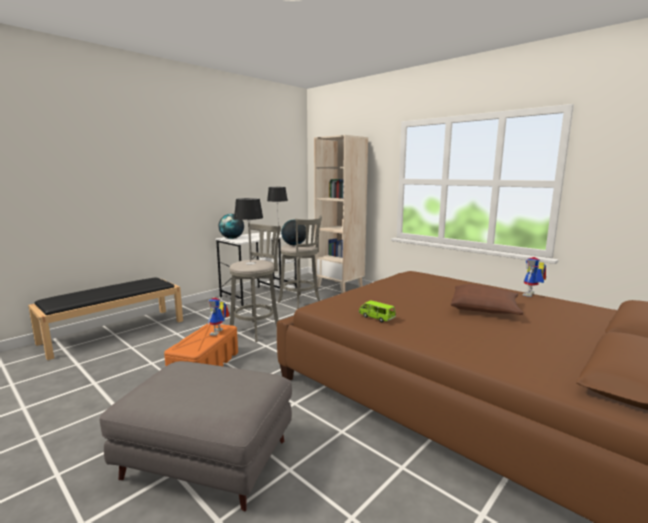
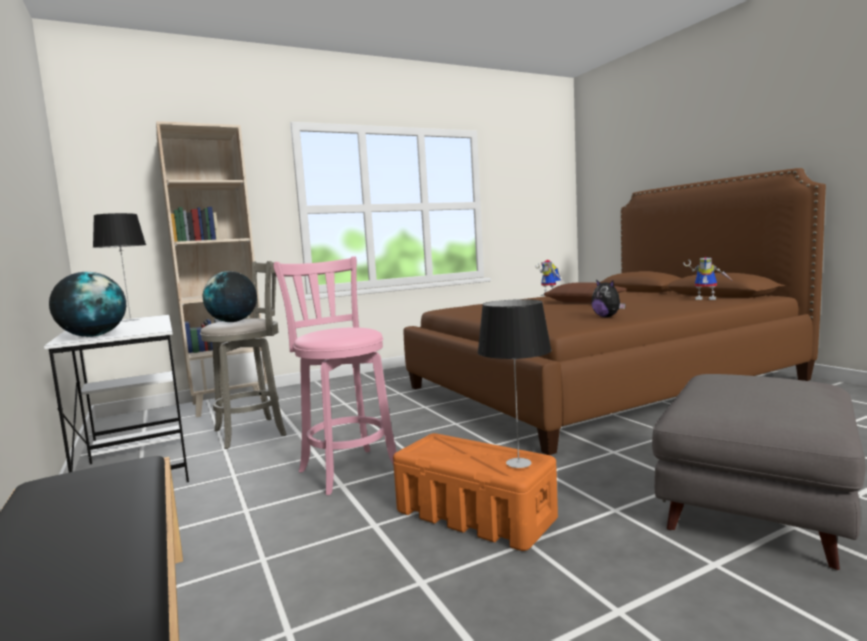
camera: 70 degrees left, 5 degrees down
(218, 333) = (459, 443): toy robot -> toy robot (707, 299)
(250, 263) = (345, 331): table lamp -> table lamp (517, 463)
(257, 330) = (347, 469): grey stool -> pink stool
(376, 318) = (607, 317): green toy car -> plush toy

